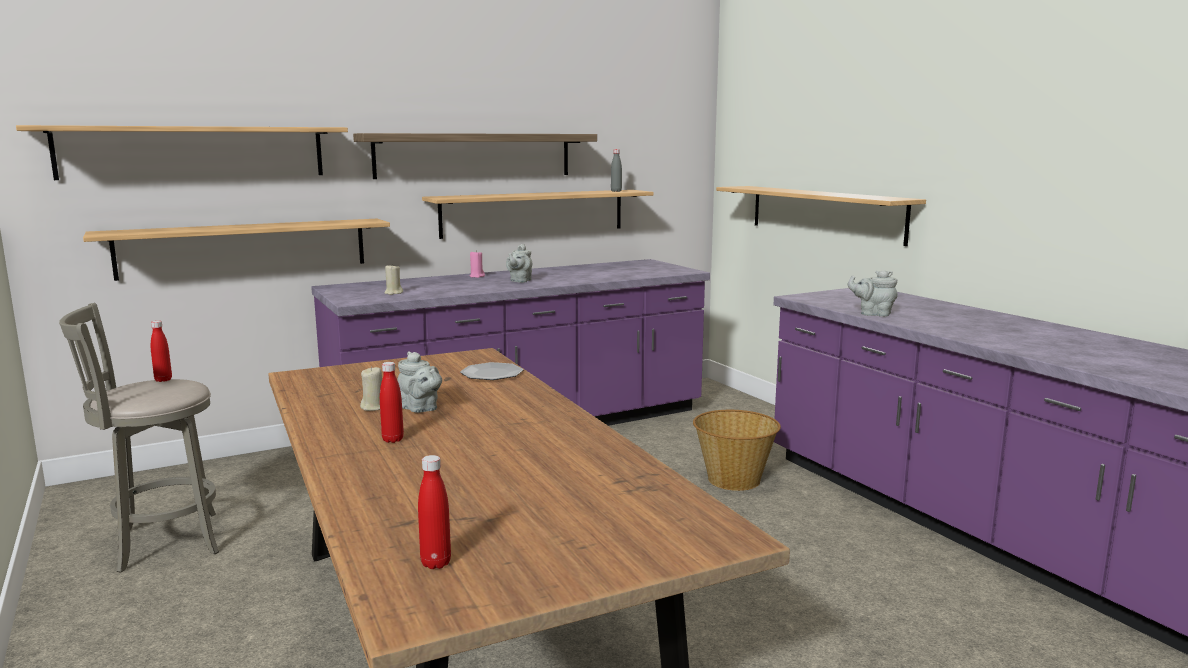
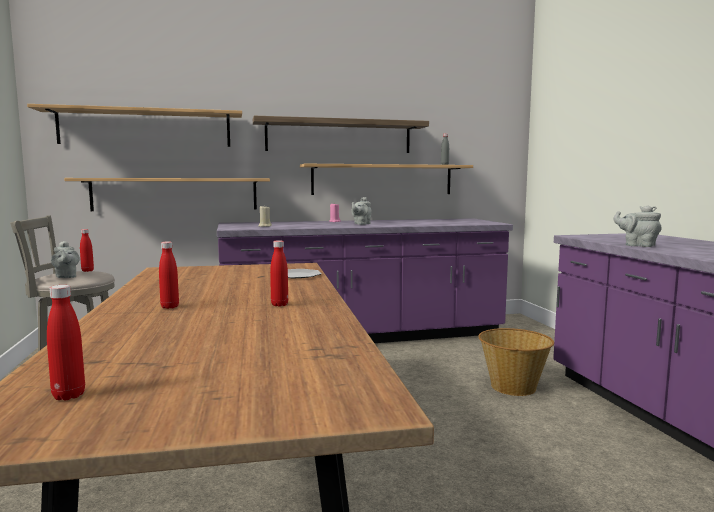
camera: 15 degrees right, 5 degrees down
(374, 407) = (185, 288): beige candle -> none
(420, 409) = (217, 291): grey teapot -> grey teapot (66, 277)
(520, 424) = (279, 304): none -> red bottle
(824, 213) = (610, 176): shelf -> none

